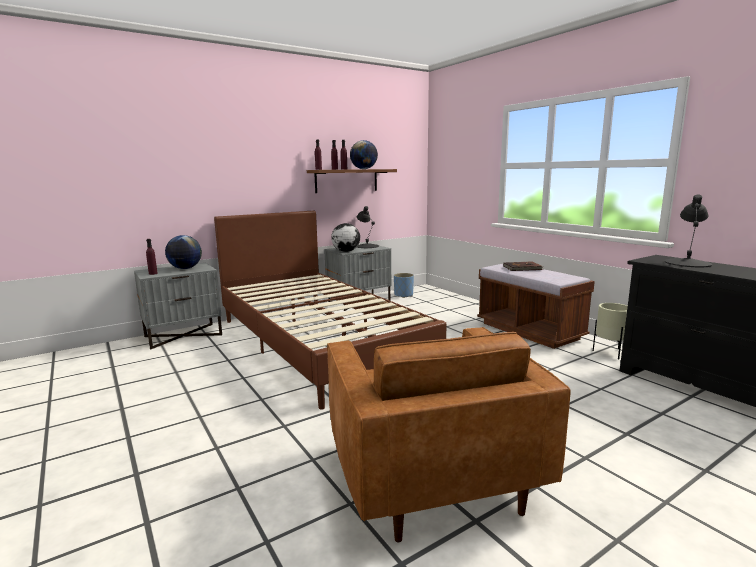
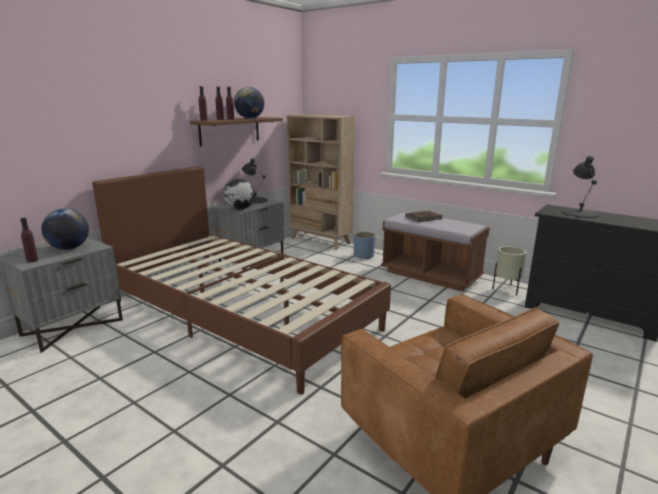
camera: 20 degrees left, 5 degrees up
(403, 295) = (291, 247): blue planter -> blue planter (363, 256)
(435, 292) = (320, 241): none -> beige bookcase

